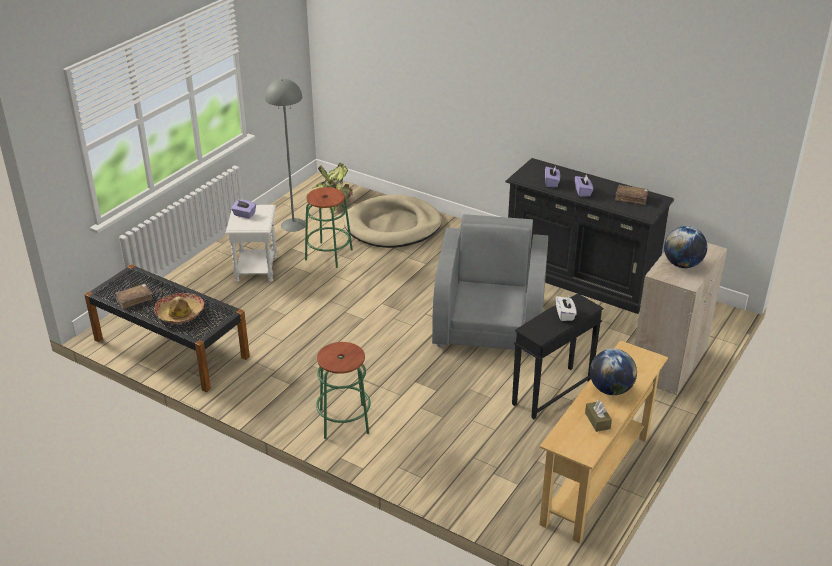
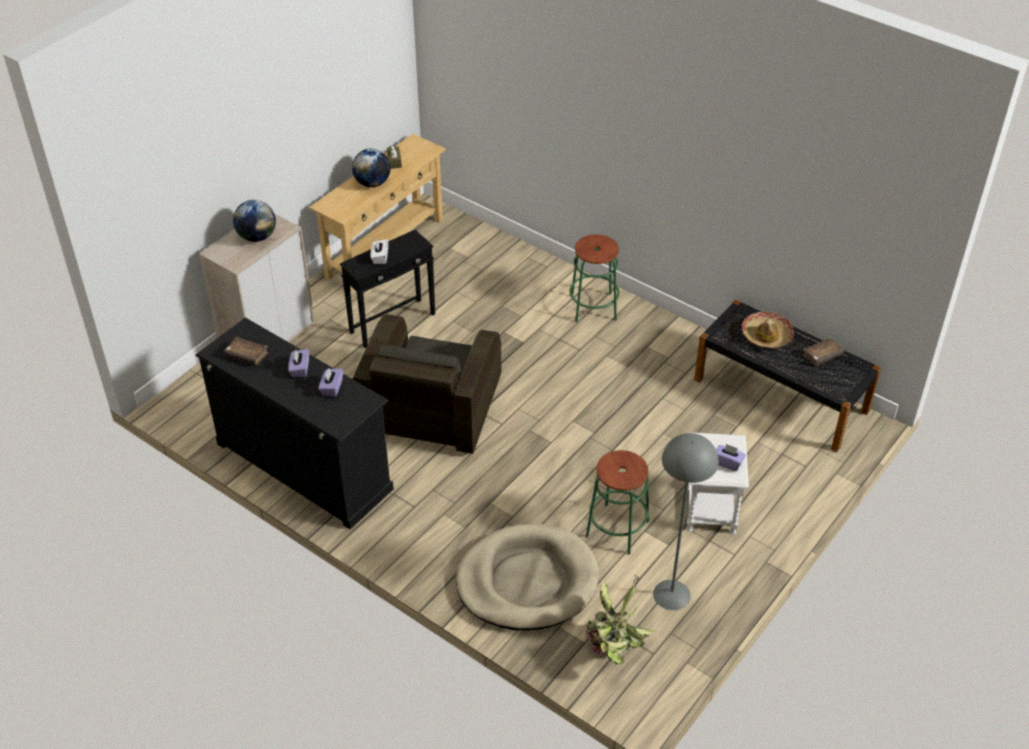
camera: 175 degrees left, 10 degrees up
(489, 321) = (431, 408): grey armchair -> brown armchair

